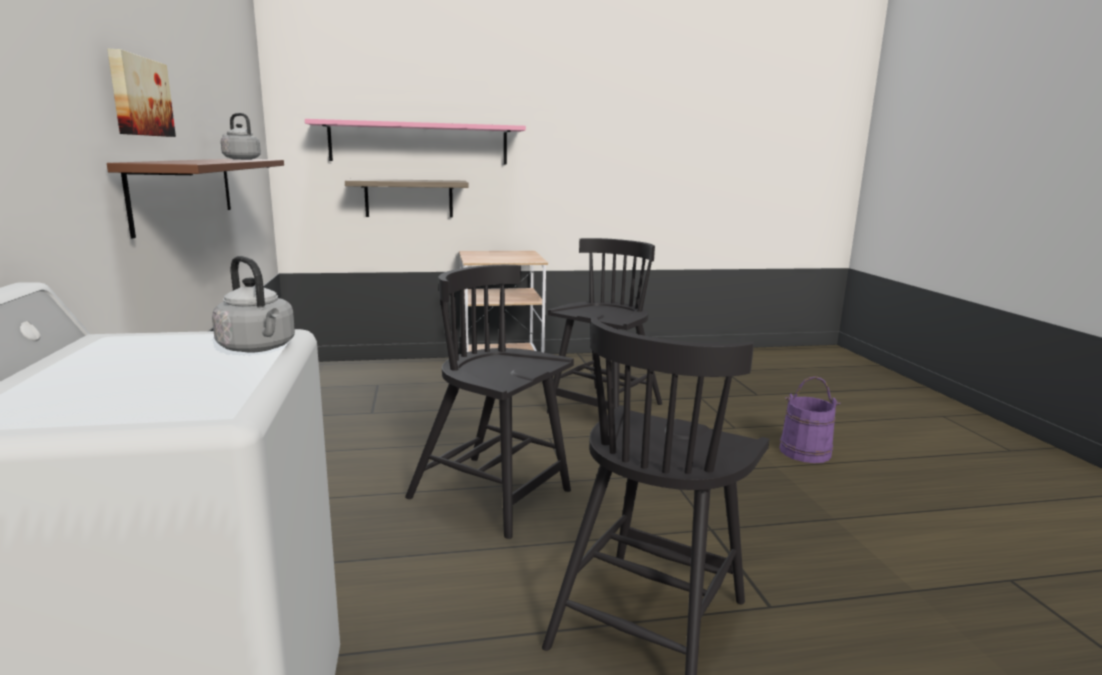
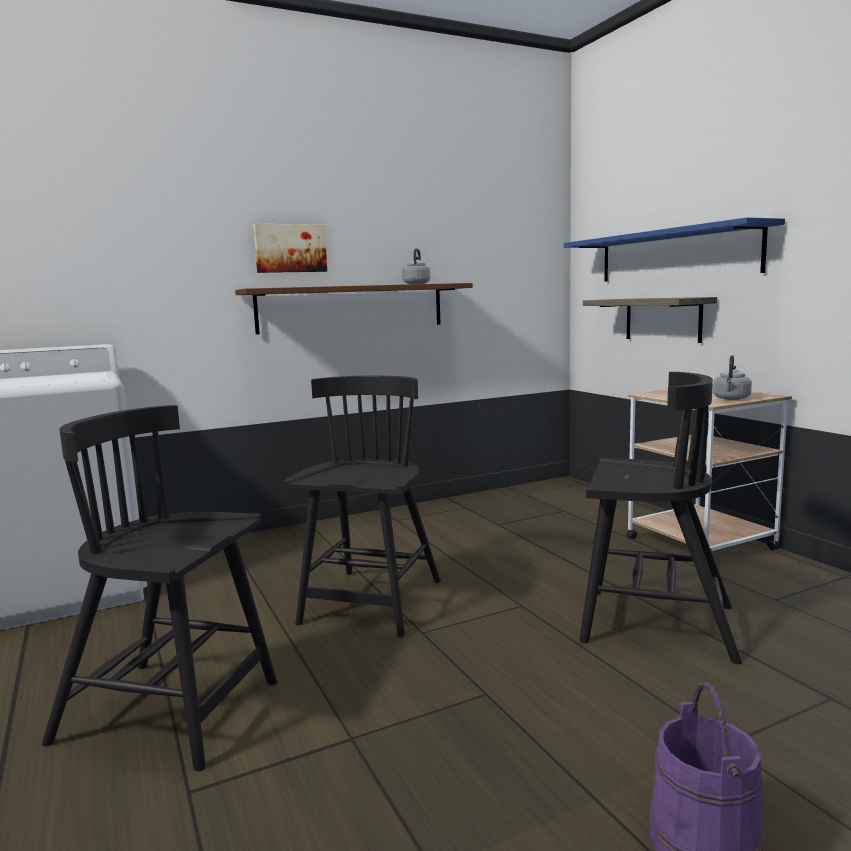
camera: 75 degrees right, 5 degrees down
(259, 348) = (70, 381): grey kettle -> grey kettle (731, 399)
(419, 143) = (675, 255): pink shelf -> blue shelf

